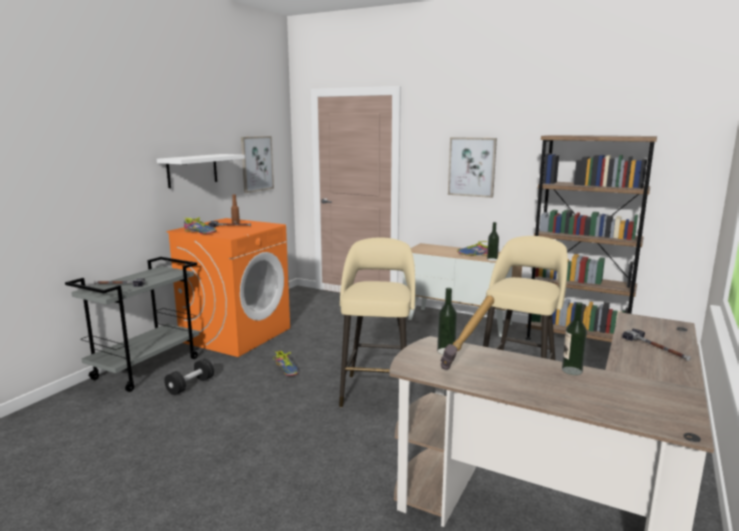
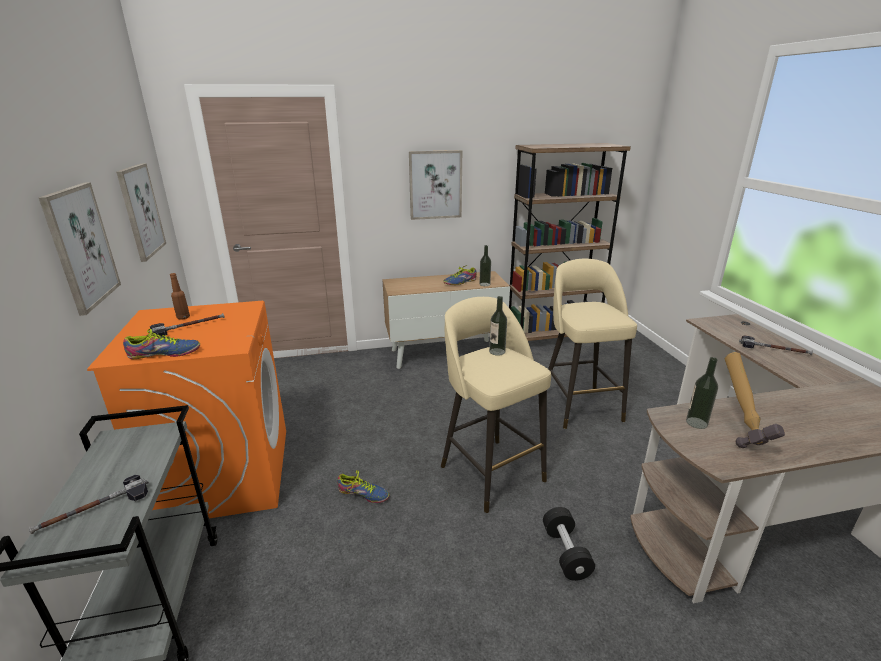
camera: 40 degrees left, 10 degrees up
(190, 385) = (273, 592): black dumbbell -> black dumbbell (565, 553)
(192, 170) = (81, 246): white shelf -> picture
(572, 371) = (793, 399): bottle -> bottle (497, 351)

